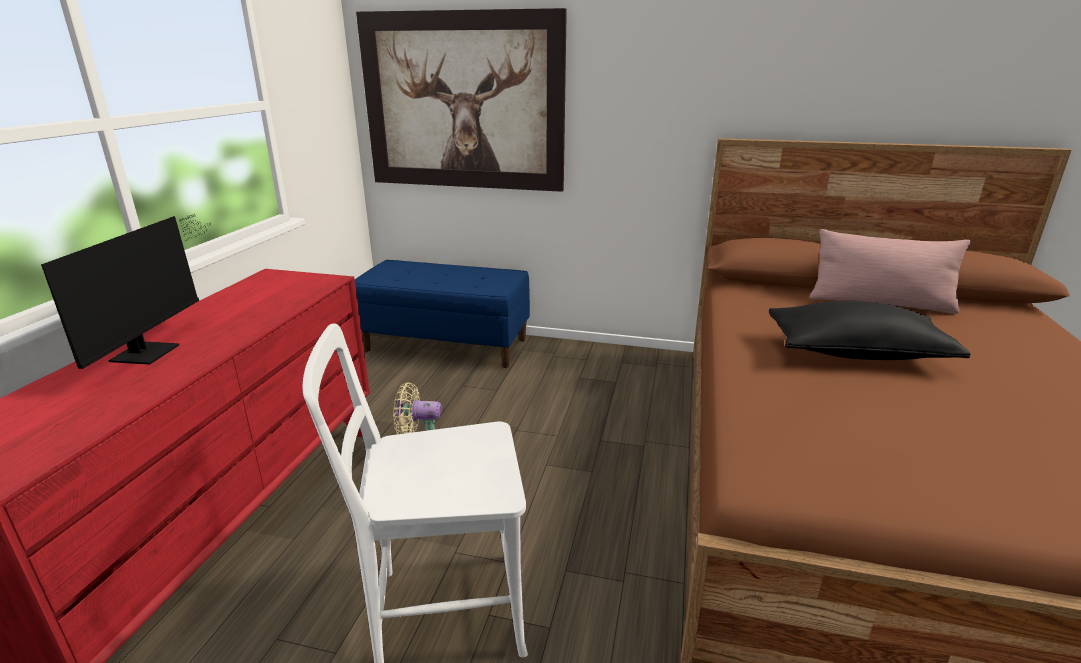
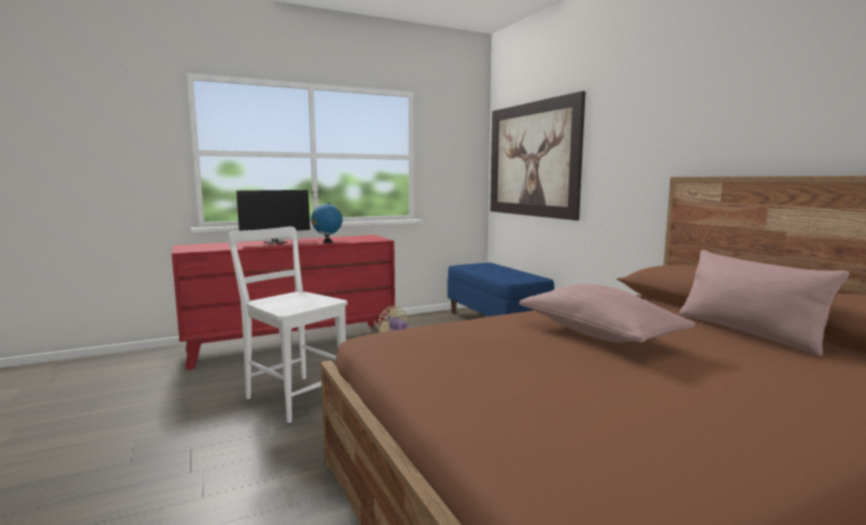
camera: 50 degrees right, 15 degrees down
(256, 315) = (327, 242): none -> globe
(855, 353) = (598, 334): black pillow -> pink pillow

